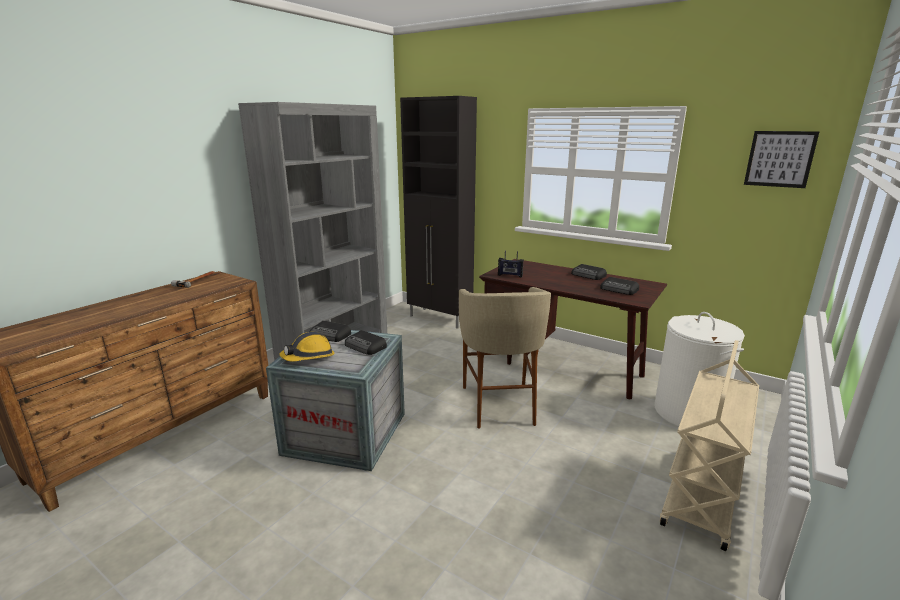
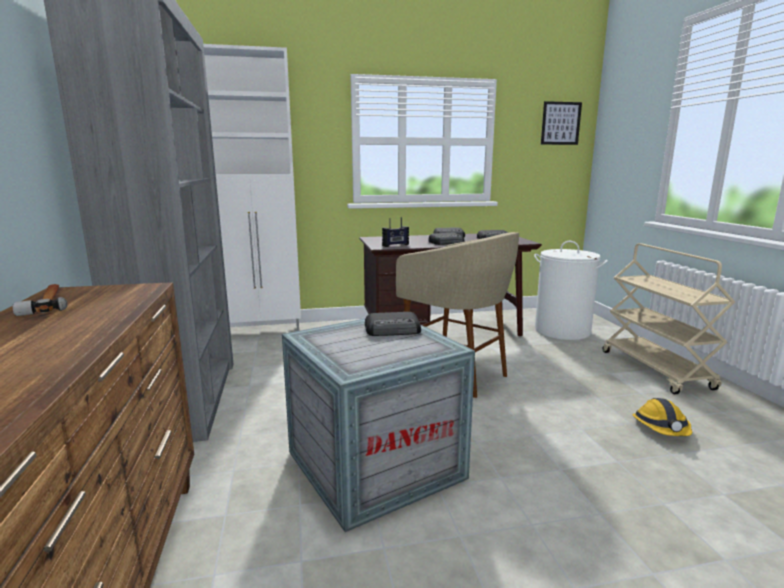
camera: 45 degrees left, 5 degrees down
(309, 357) = (363, 357): hard hat -> hard hat (661, 428)
(330, 335) = (325, 334): radio -> radio (447, 242)
(440, 318) = (264, 332): black cabinet -> white cabinet

